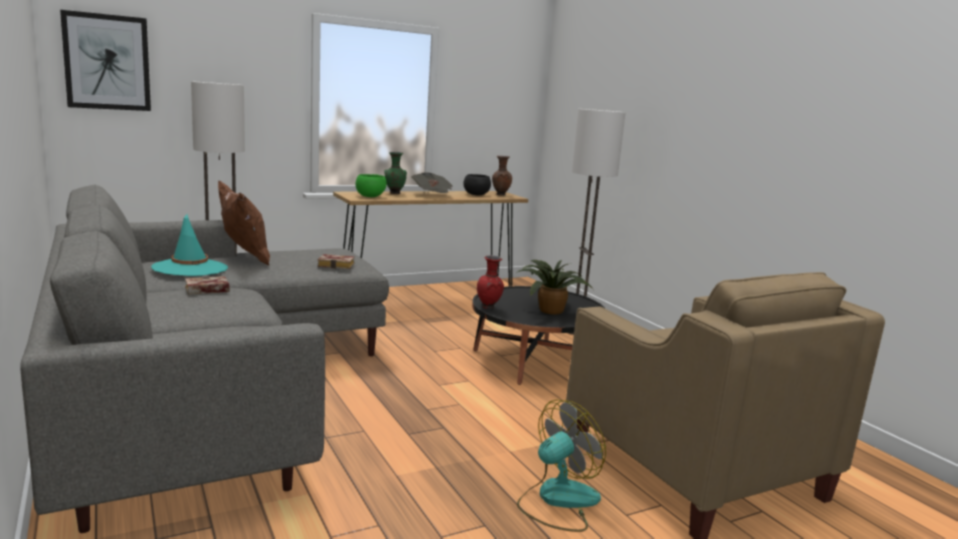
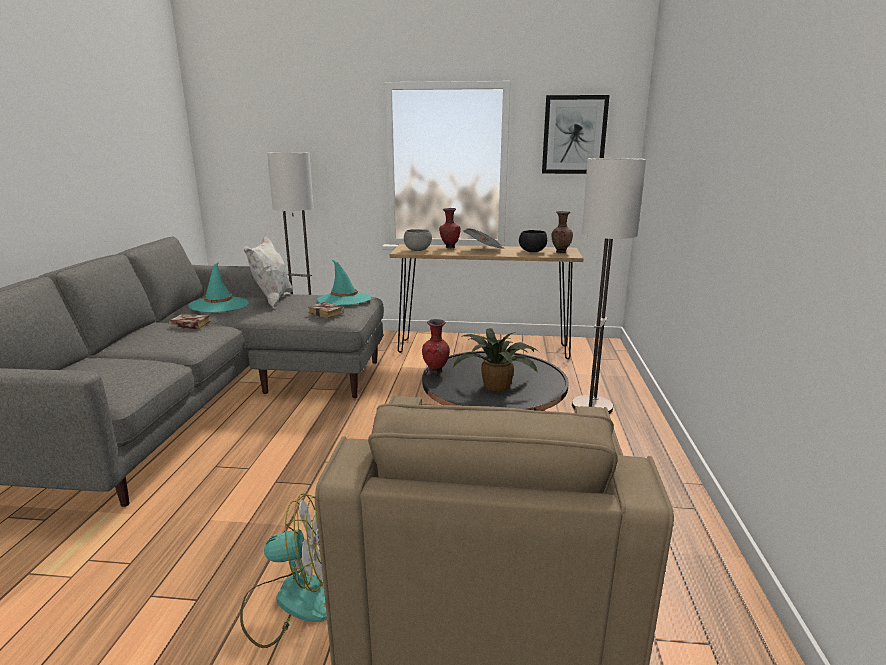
camera: 35 degrees right, 5 degrees up
(107, 62) = (232, 141): picture -> picture (574, 135)
(244, 259) = (272, 300): brown pillow -> white pillow
(325, 252) = (344, 299): none -> turquoise hat
(370, 196) = (417, 250): green bowl -> grey bowl
(394, 193) = (449, 247): green vase -> red vase

